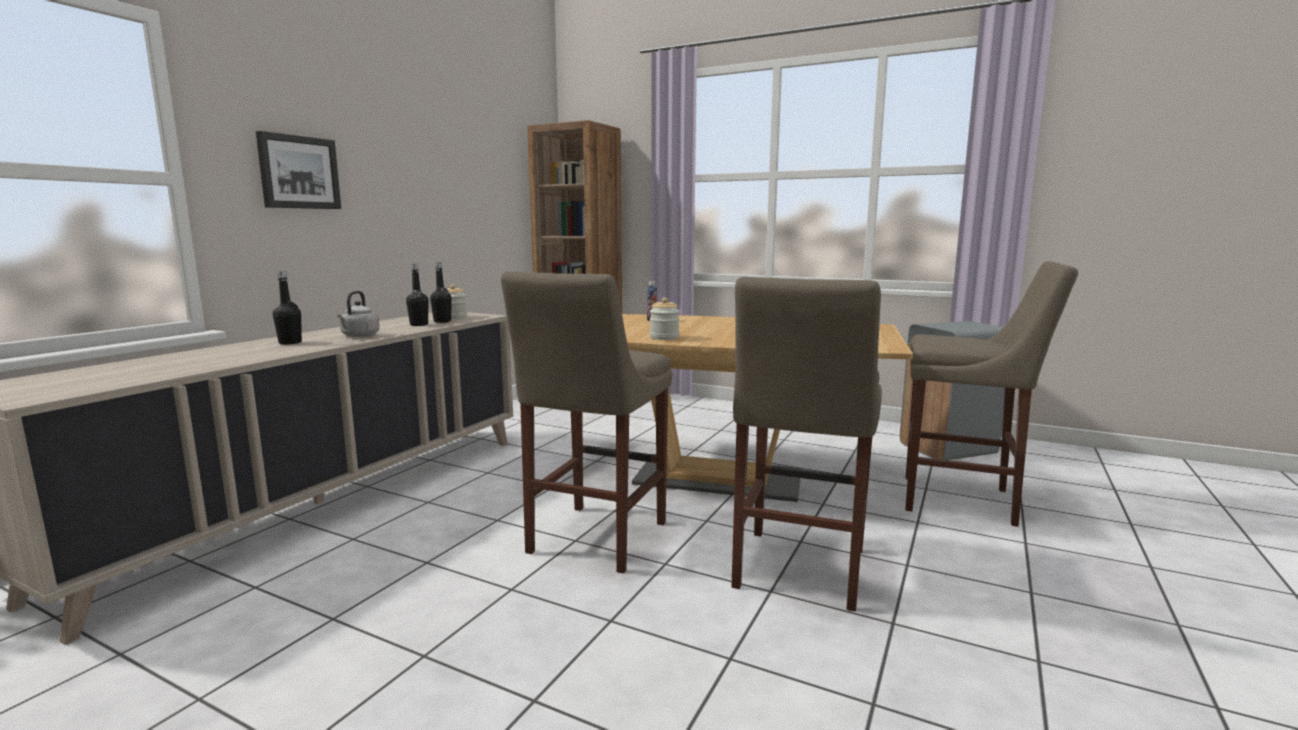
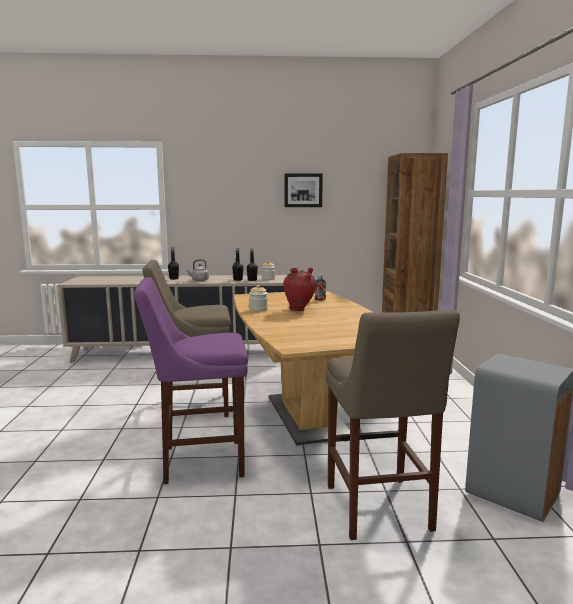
camera: 60 degrees right, 0 degrees up
(299, 172) = (217, 200): picture -> picture (303, 190)
(696, 329) = (299, 310): none -> red vase
(797, 571) = (198, 461): beige stool -> purple stool

